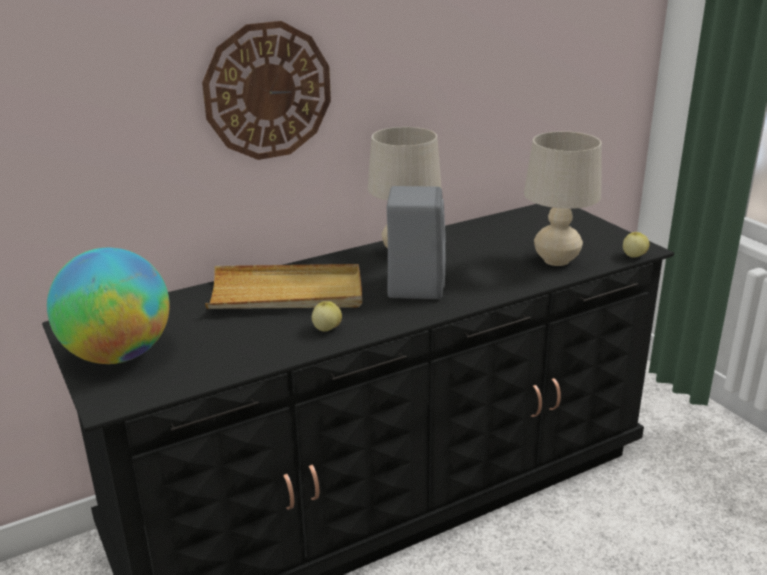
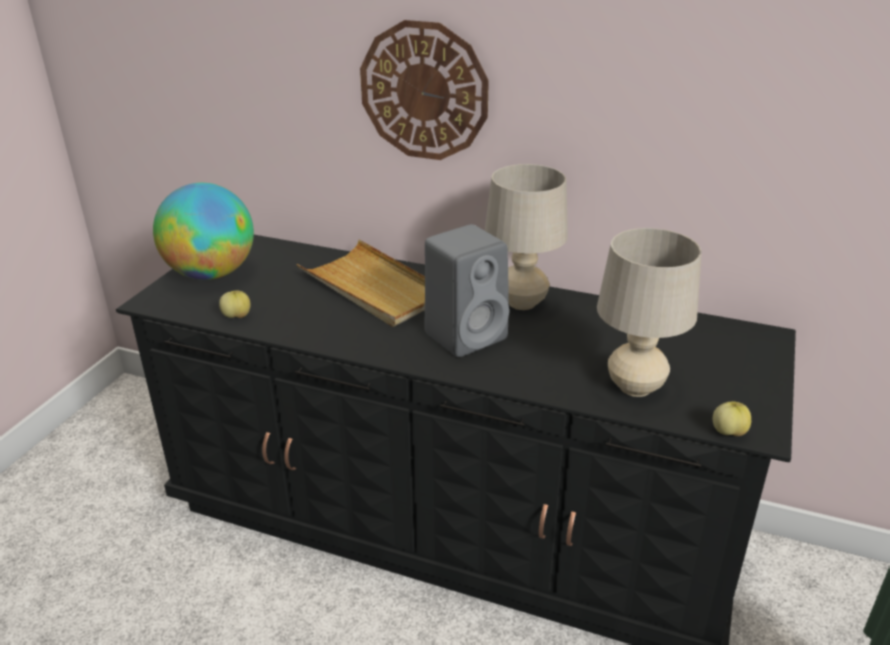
camera: 50 degrees right, 5 degrees up
(326, 329) = (339, 330): apple -> apple (237, 316)

